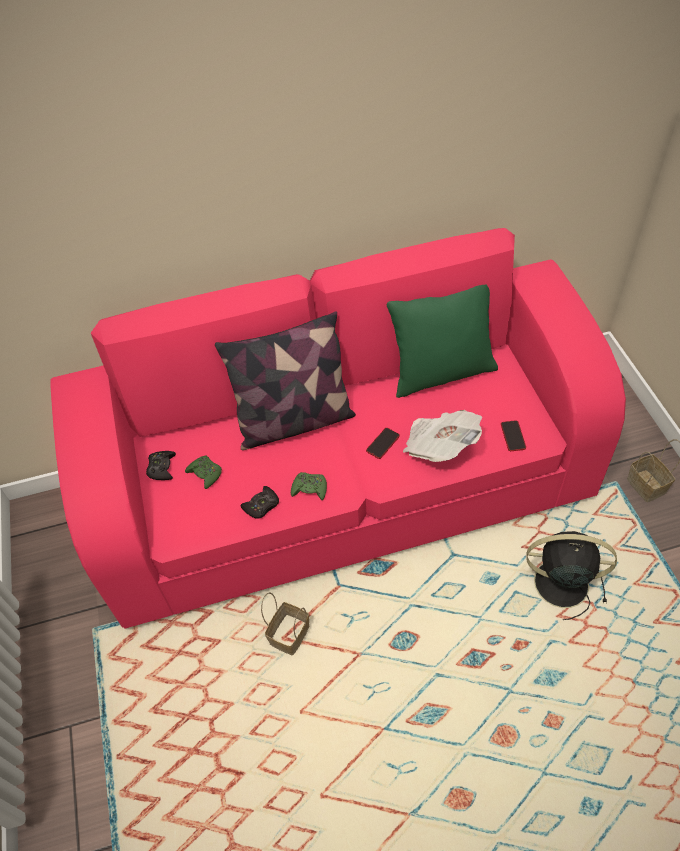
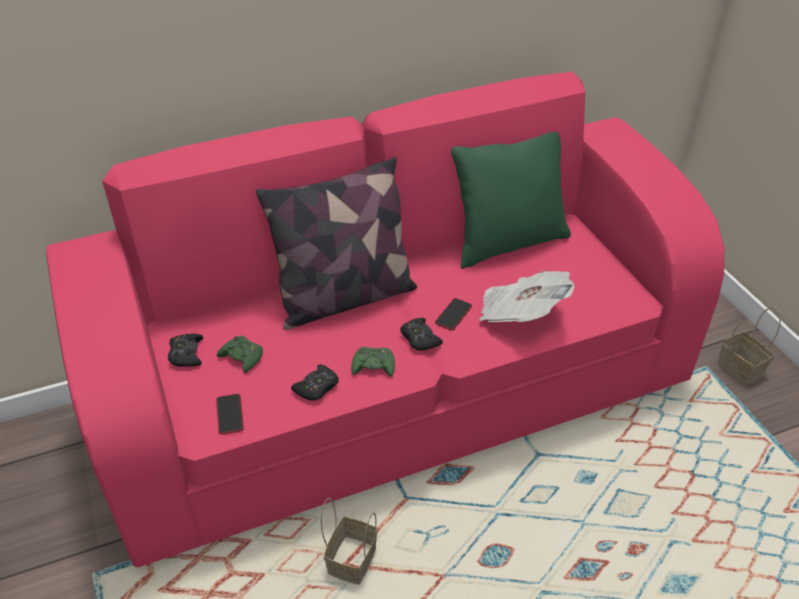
camera: 10 degrees left, 10 degrees down
(351, 465) = (419, 338): none -> black game controller
(513, 436) = (601, 300): phone -> phone (230, 414)
(558, 583) = (665, 477): black fan -> none

